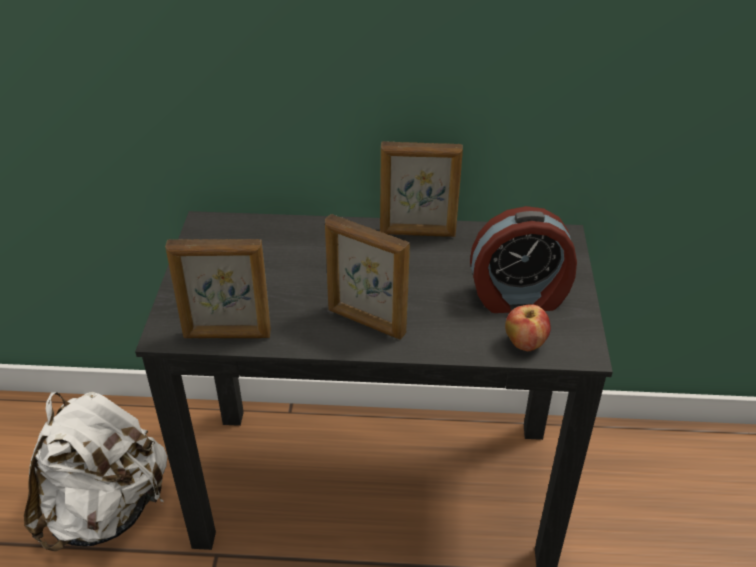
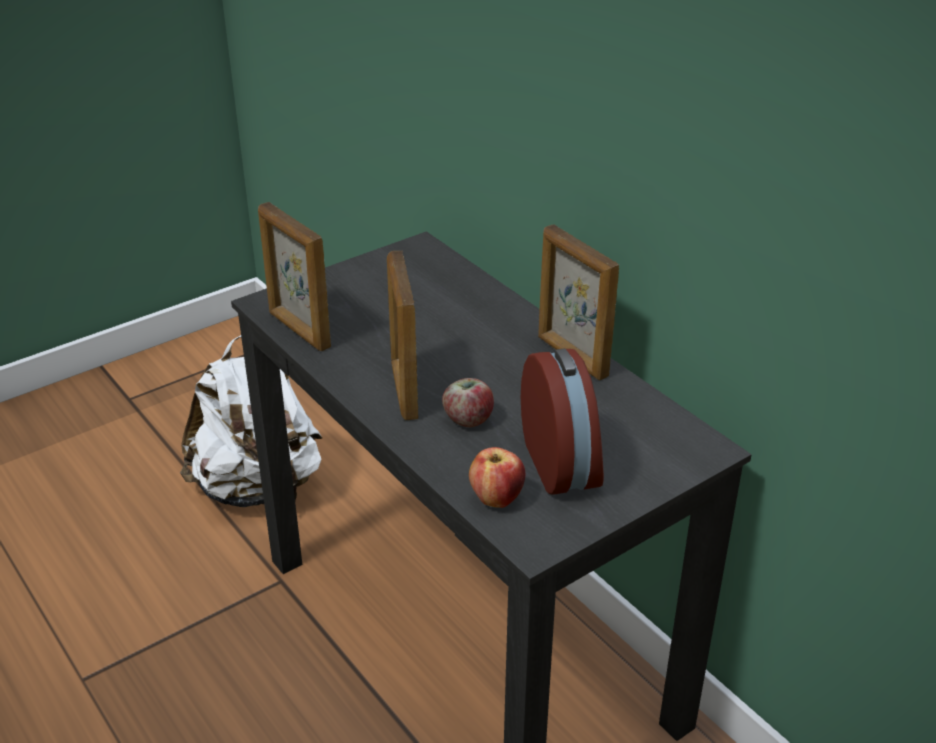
camera: 50 degrees right, 5 degrees down
(431, 311) = (468, 419): none -> apple
(519, 297) = (563, 463): alarm clock -> alarm clock turned 150 degrees counterclockwise

